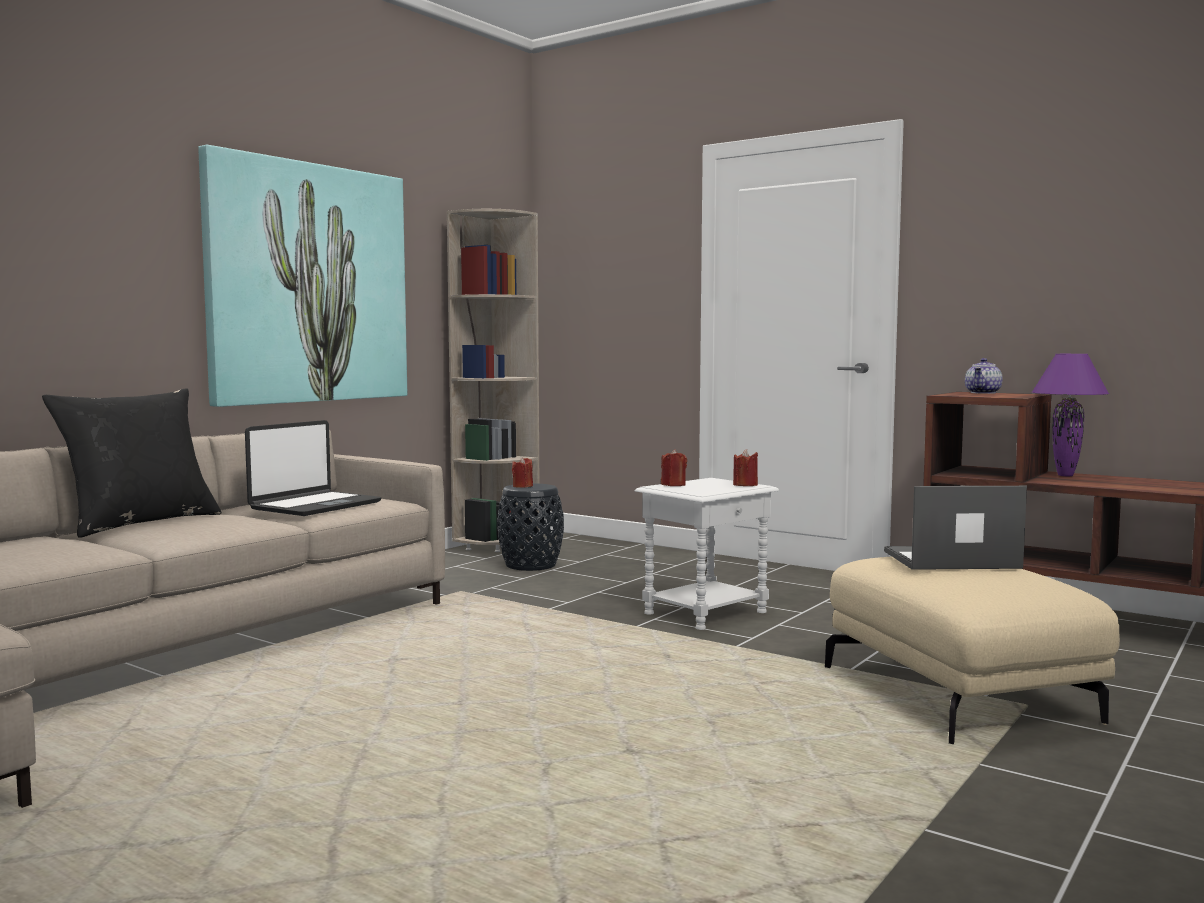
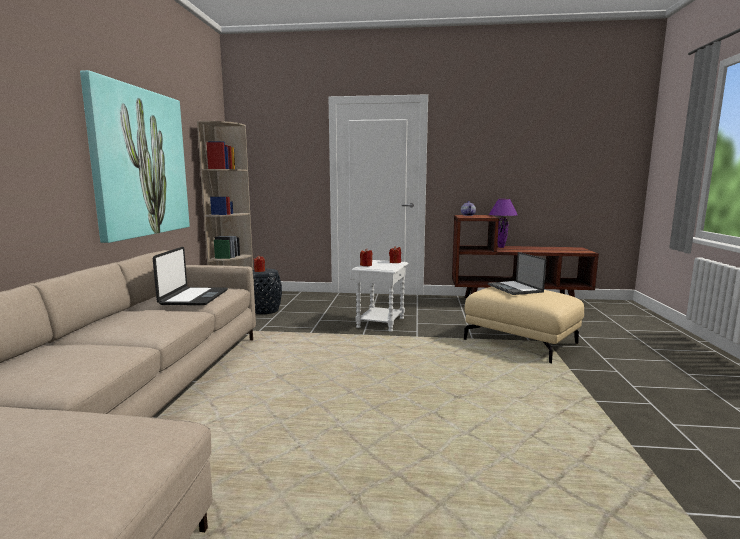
camera: 30 degrees left, 5 degrees up
(140, 523) = (103, 325): black pillow -> none
(949, 560) = (515, 288): laptop -> laptop turned 75 degrees counterclockwise

